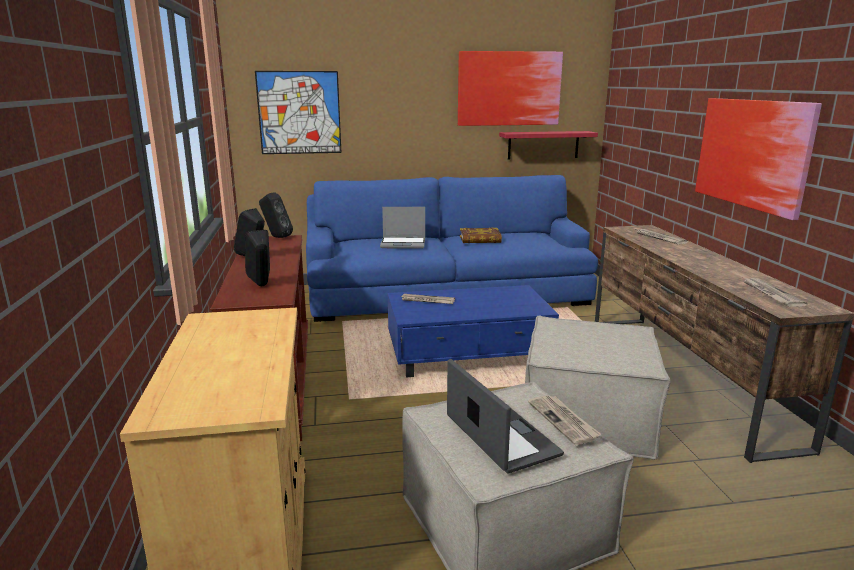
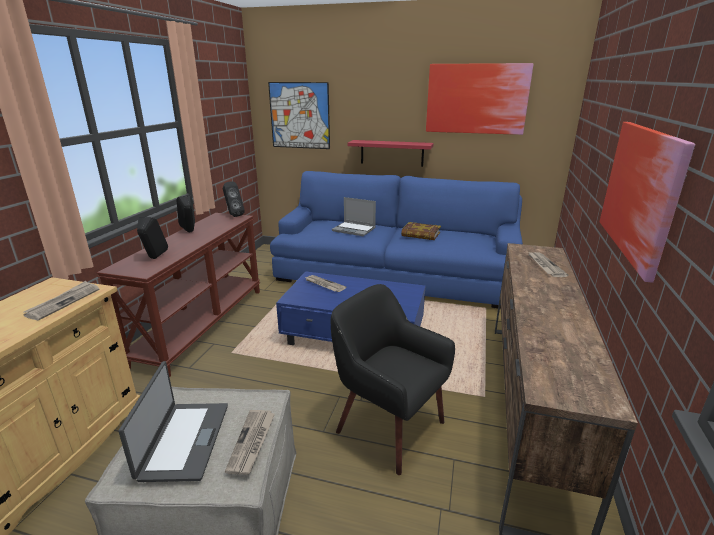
camera: 25 degrees right, 5 degrees up
(543, 145) = (507, 153): red shelf -> red shelf (392, 153)
(587, 418) = (388, 427): beige ottoman -> black armchair
(770, 294) = (564, 365): newspaper -> newspaper (64, 302)

